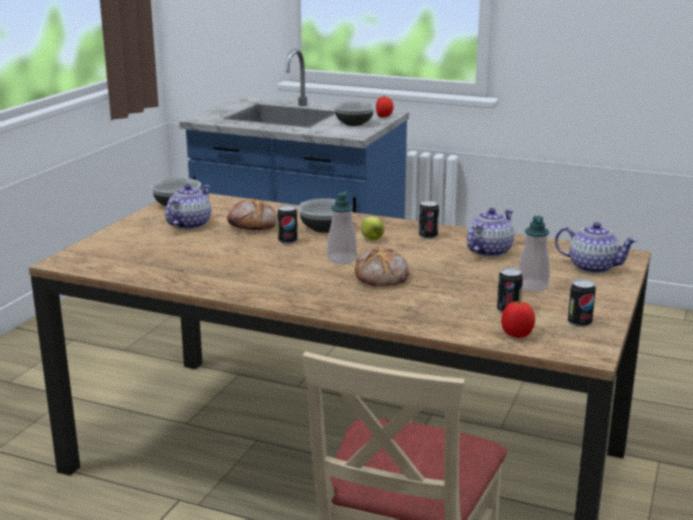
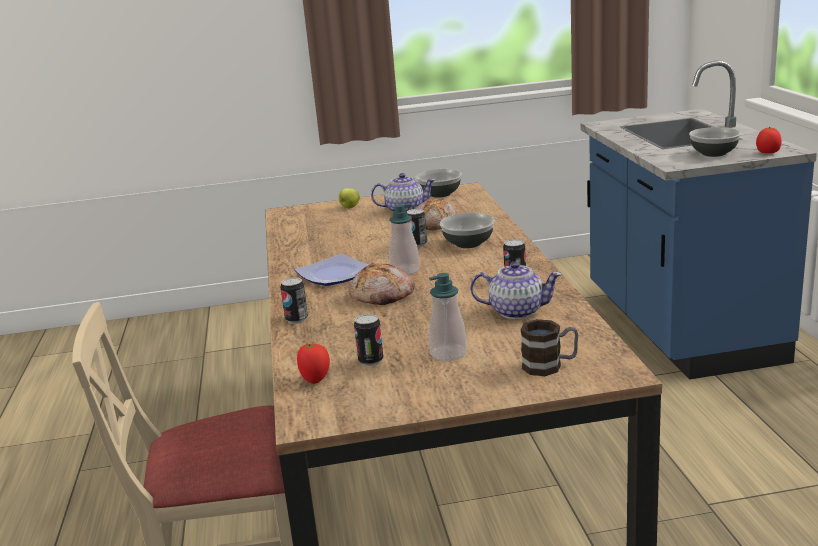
camera: 60 degrees right, 0 degrees up
(301, 281) = (336, 275): none -> plate
(372, 239) = (470, 264): apple -> apple (349, 207)
(579, 323) = (378, 399): can -> can (296, 319)
(592, 267) = (550, 366): teapot -> mug

